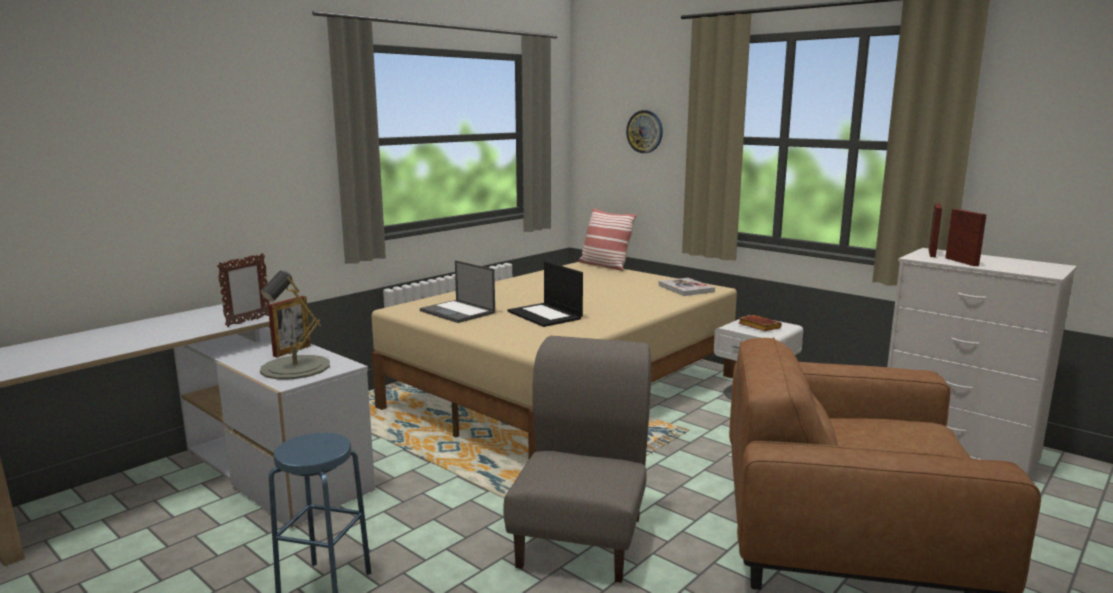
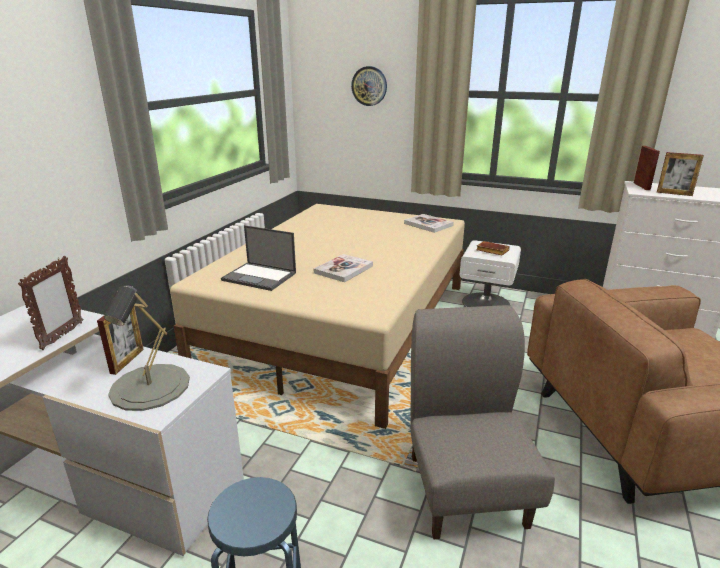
camera: 20 degrees left, 10 degrees up
(545, 315) = (343, 269): laptop -> book
(605, 265) = (341, 207): pillow -> none
(961, 262) = (674, 193): picture frame -> picture frame turned 150 degrees clockwise

